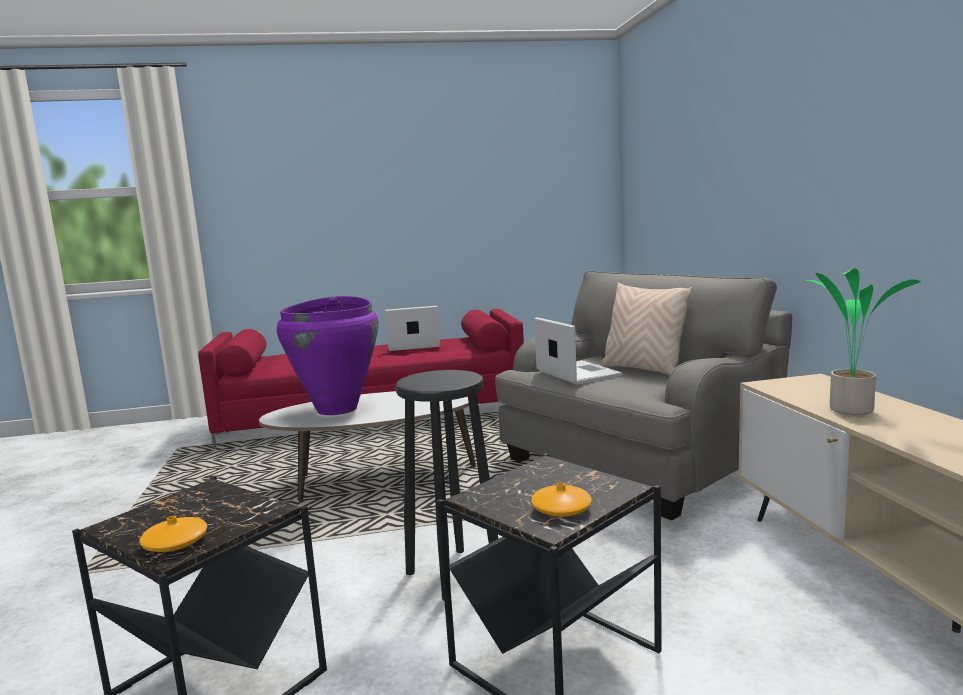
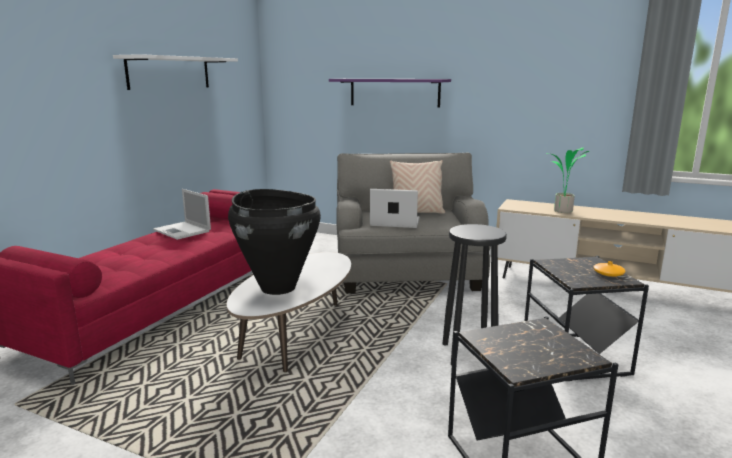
camera: 55 degrees left, 5 degrees up
(175, 543) = (571, 355): orange vase -> none
(337, 409) = (278, 288): purple vase -> black vase
(412, 345) = (183, 231): laptop -> laptop turned 75 degrees counterclockwise
(458, 176) = (169, 73): none -> white shelf
(719, 179) = (394, 92): none -> purple shelf

